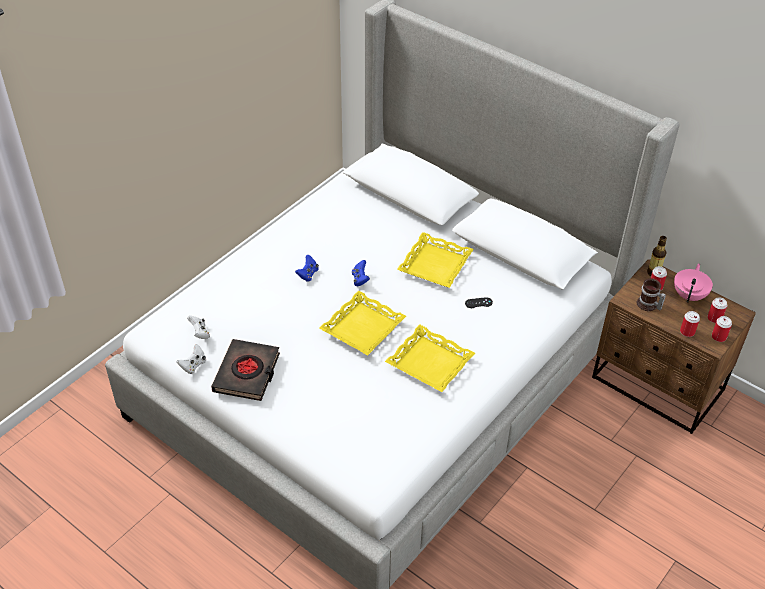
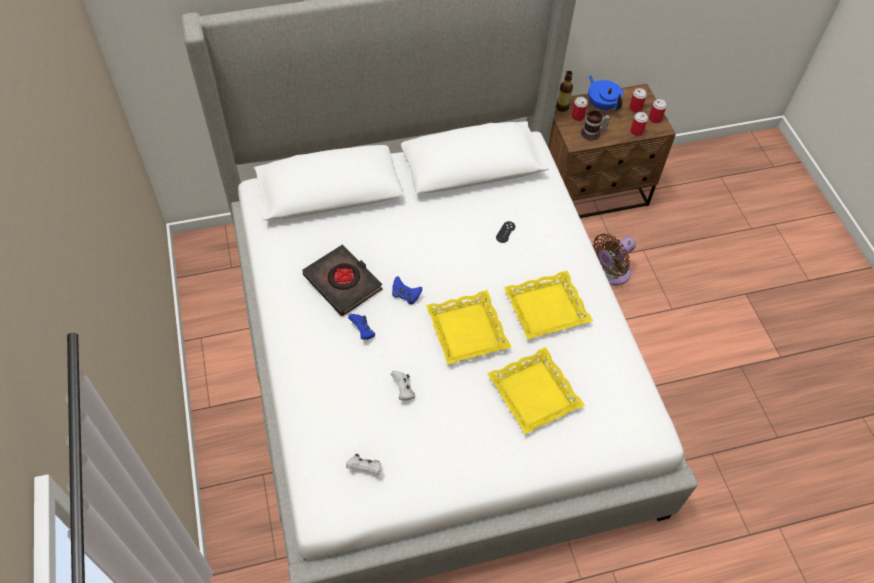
camera: 55 degrees left, 10 degrees up
(193, 365) = (402, 499): white game controller -> white game controller (403, 390)
(247, 373) = (450, 457): black book -> black book (343, 283)
(435, 265) = (436, 231): yellow tray -> yellow tray (535, 393)
(583, 444) = (610, 273): none -> brown fan
(689, 295) = (602, 105): pink teapot -> blue teapot

